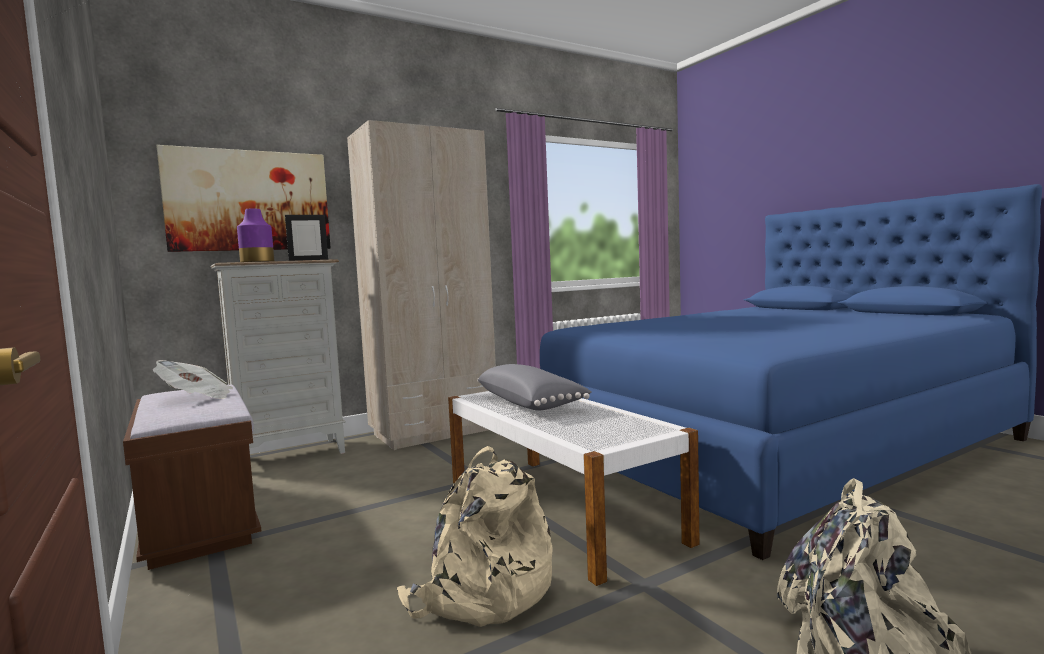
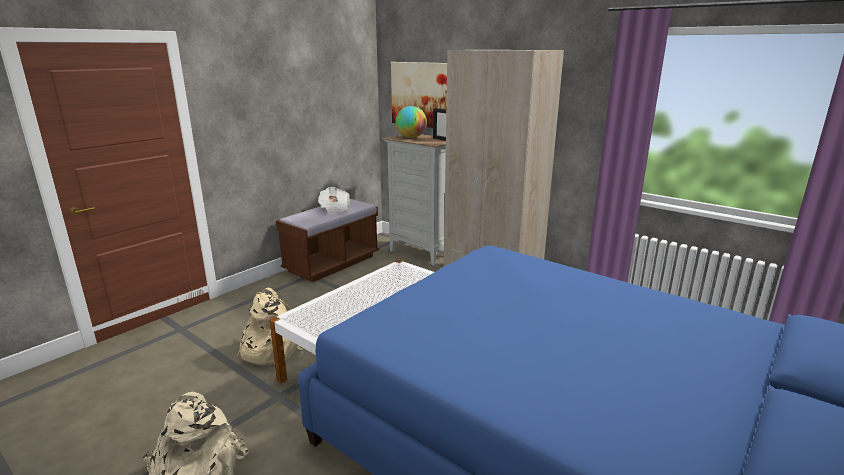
camera: 70 degrees right, 15 degrees up
(257, 261) = (411, 137): purple vase -> globe
(530, 403) = (384, 286): grey pillow -> none

